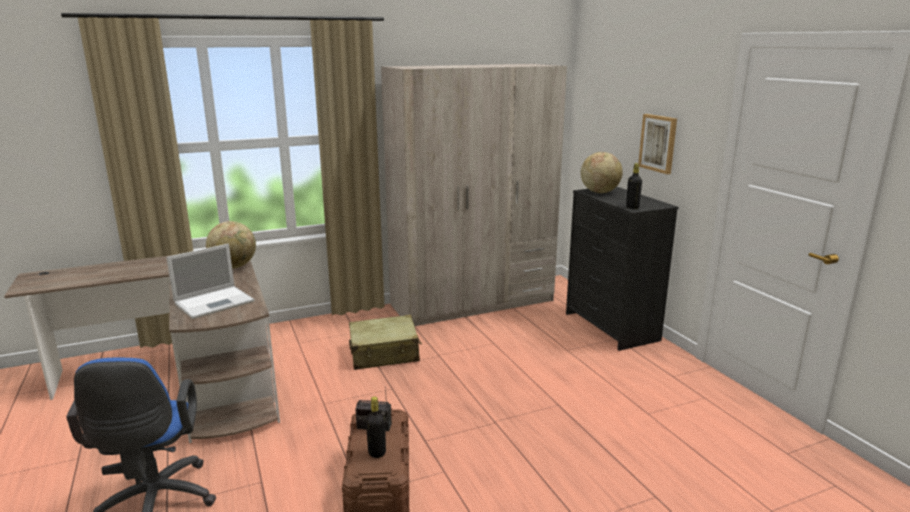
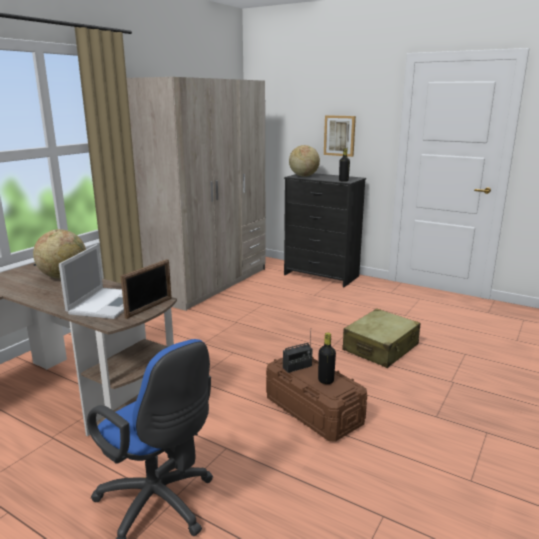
camera: 35 degrees left, 0 degrees up
(232, 316) = (149, 308): none -> picture frame
(384, 353) = (192, 332): beige suitcase -> beige suitcase (380, 348)

